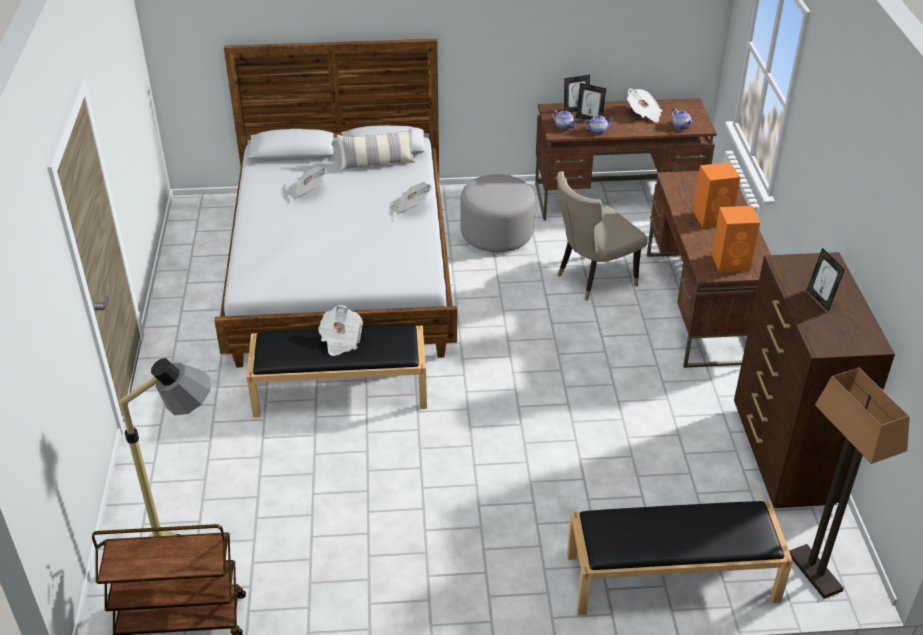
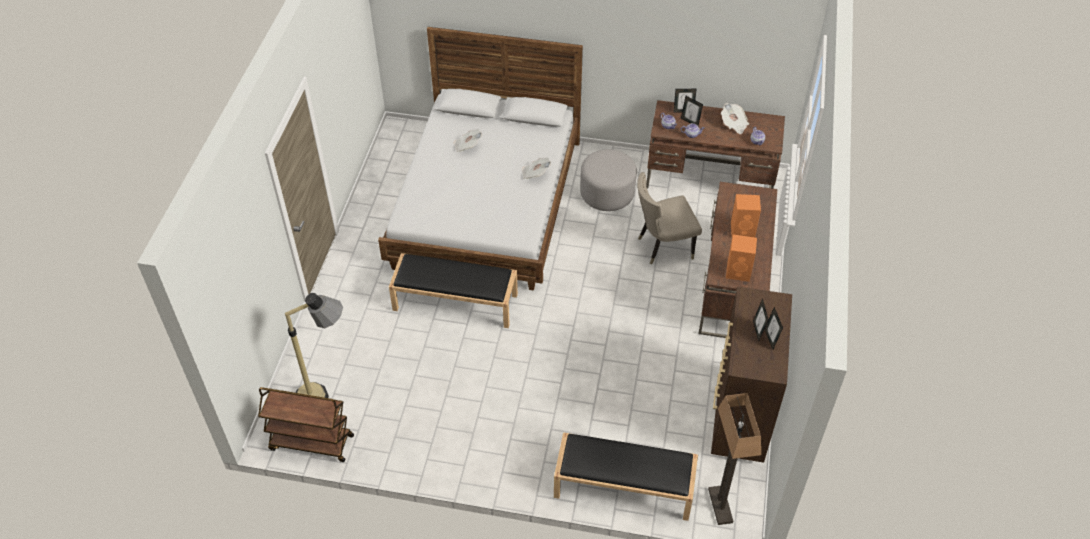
camera: 15 degrees right, 10 degrees up
(340, 340) = (456, 272): newspaper -> none
(377, 164) = (525, 130): pillow -> none
(842, 306) = (770, 339): none -> picture frame

